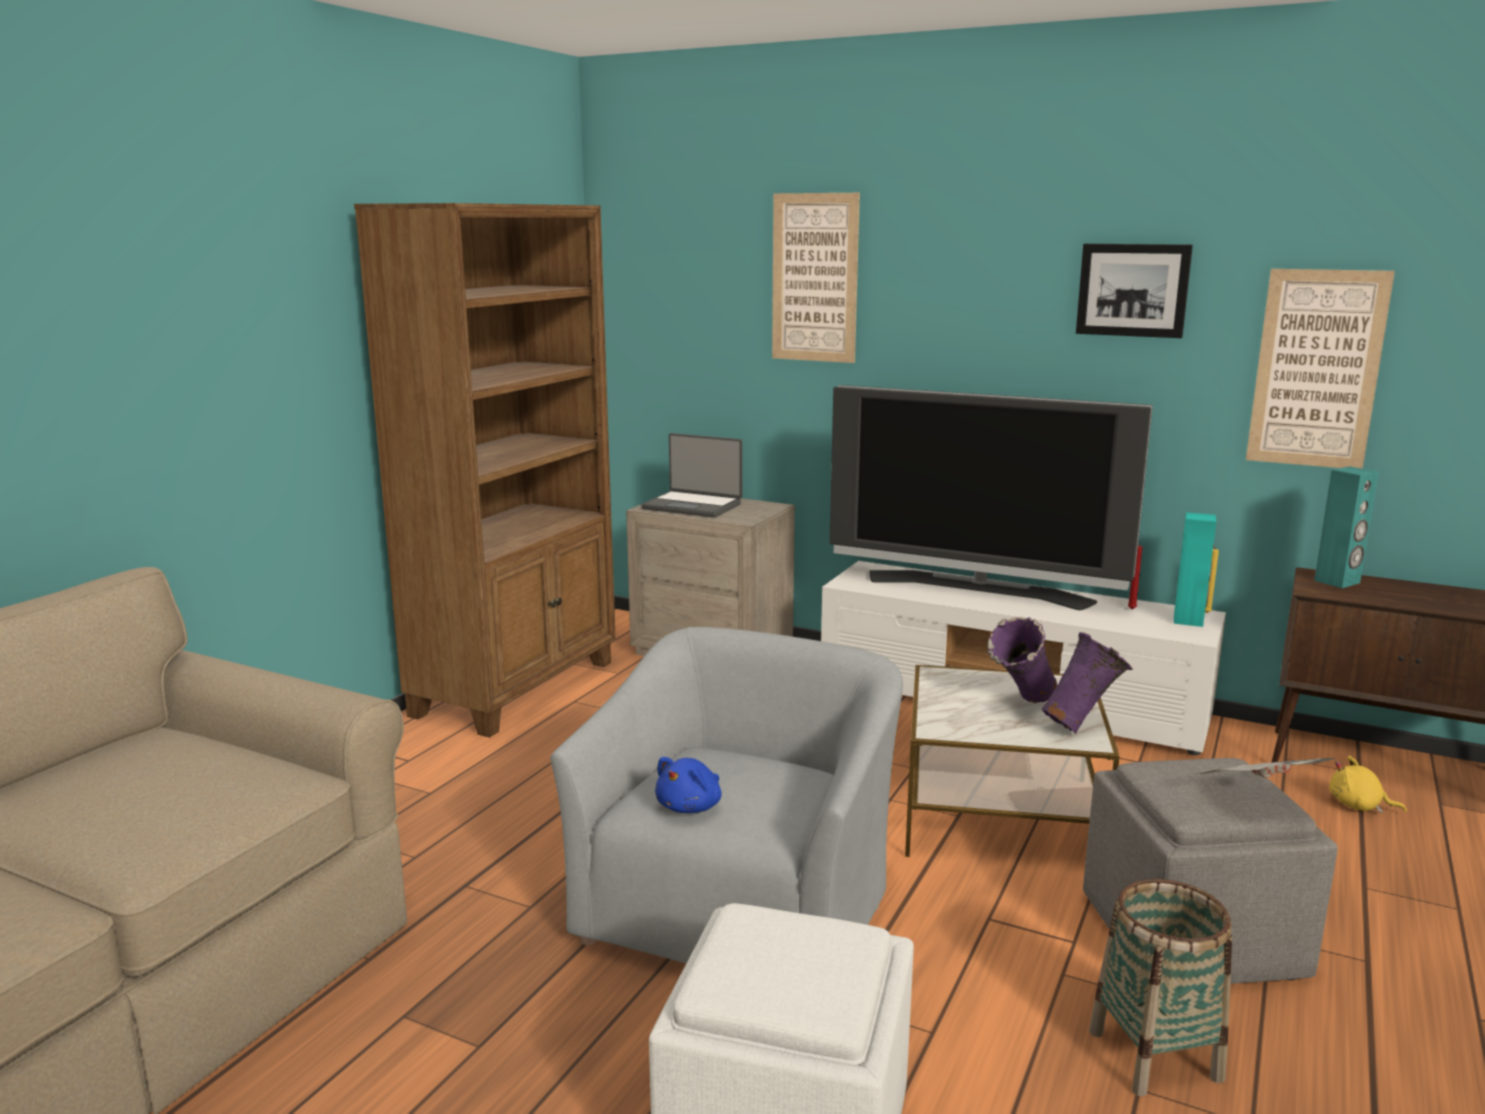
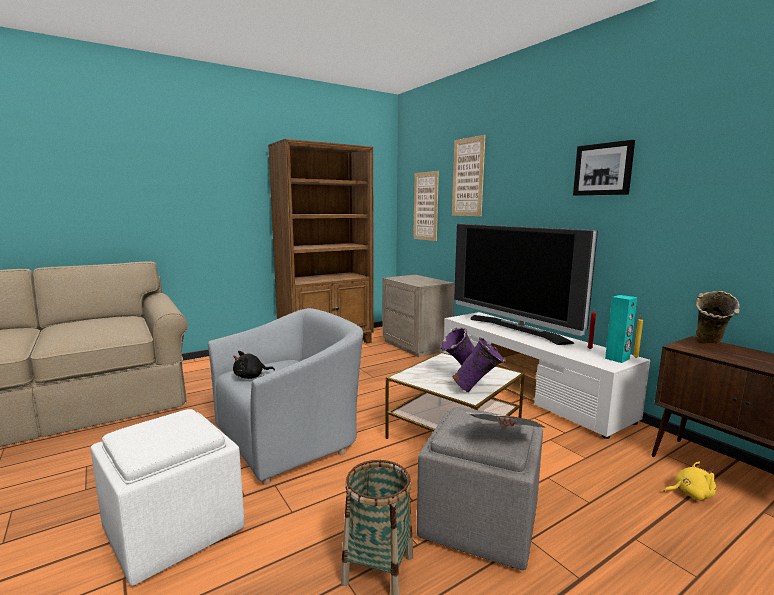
camera: 30 degrees right, 5 degrees down
(691, 806) = (251, 377): blue plush toy -> black plush toy
(693, 506) = (411, 279): laptop -> none
(1316, 369) = (709, 209): picture -> picture (425, 206)
(1337, 582) = (709, 345): turquoise speaker -> beige vase
(1358, 806) = (690, 494): yellow plush toy -> yellow plush toy turned 120 degrees clockwise

